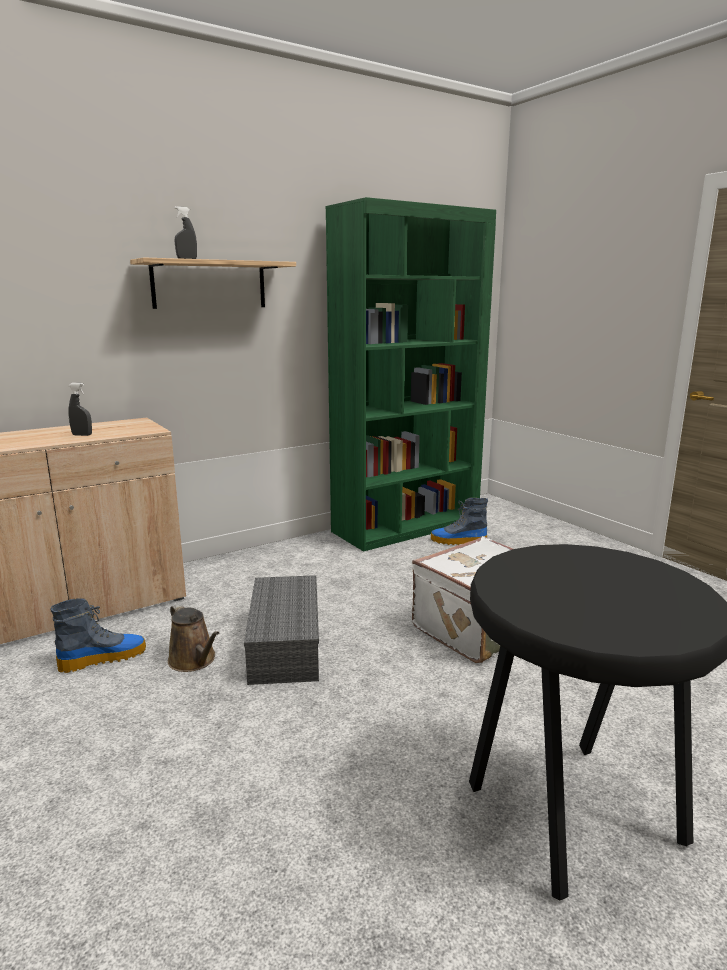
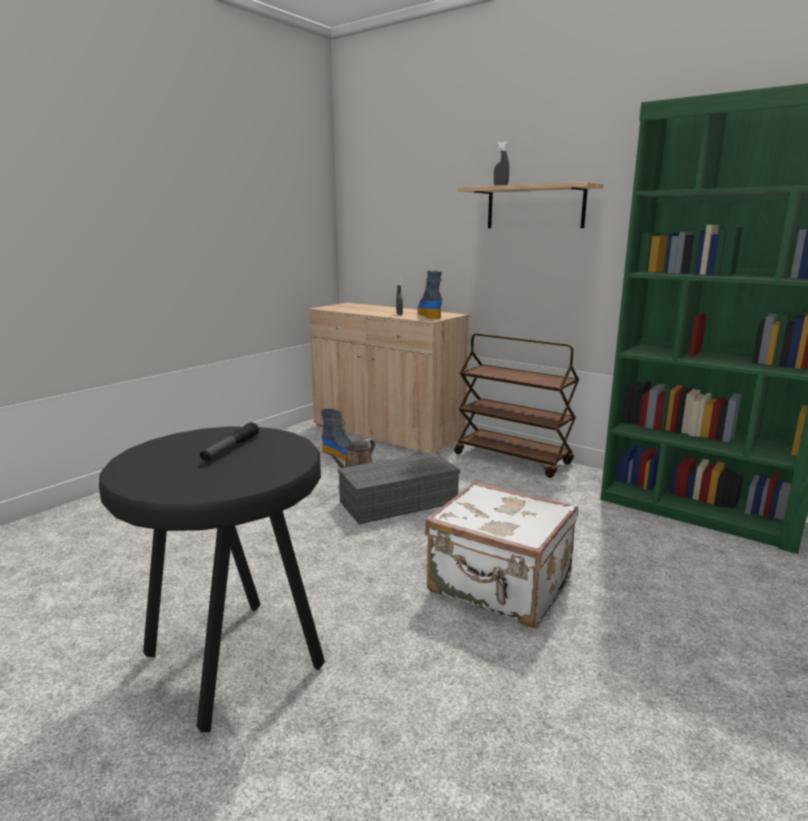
camera: 70 degrees right, 0 degrees up
(245, 561) = (513, 459): none -> brown cart
(458, 542) = (708, 547): boot -> boot (429, 315)
(563, 580) = (230, 448): none -> flashlight

